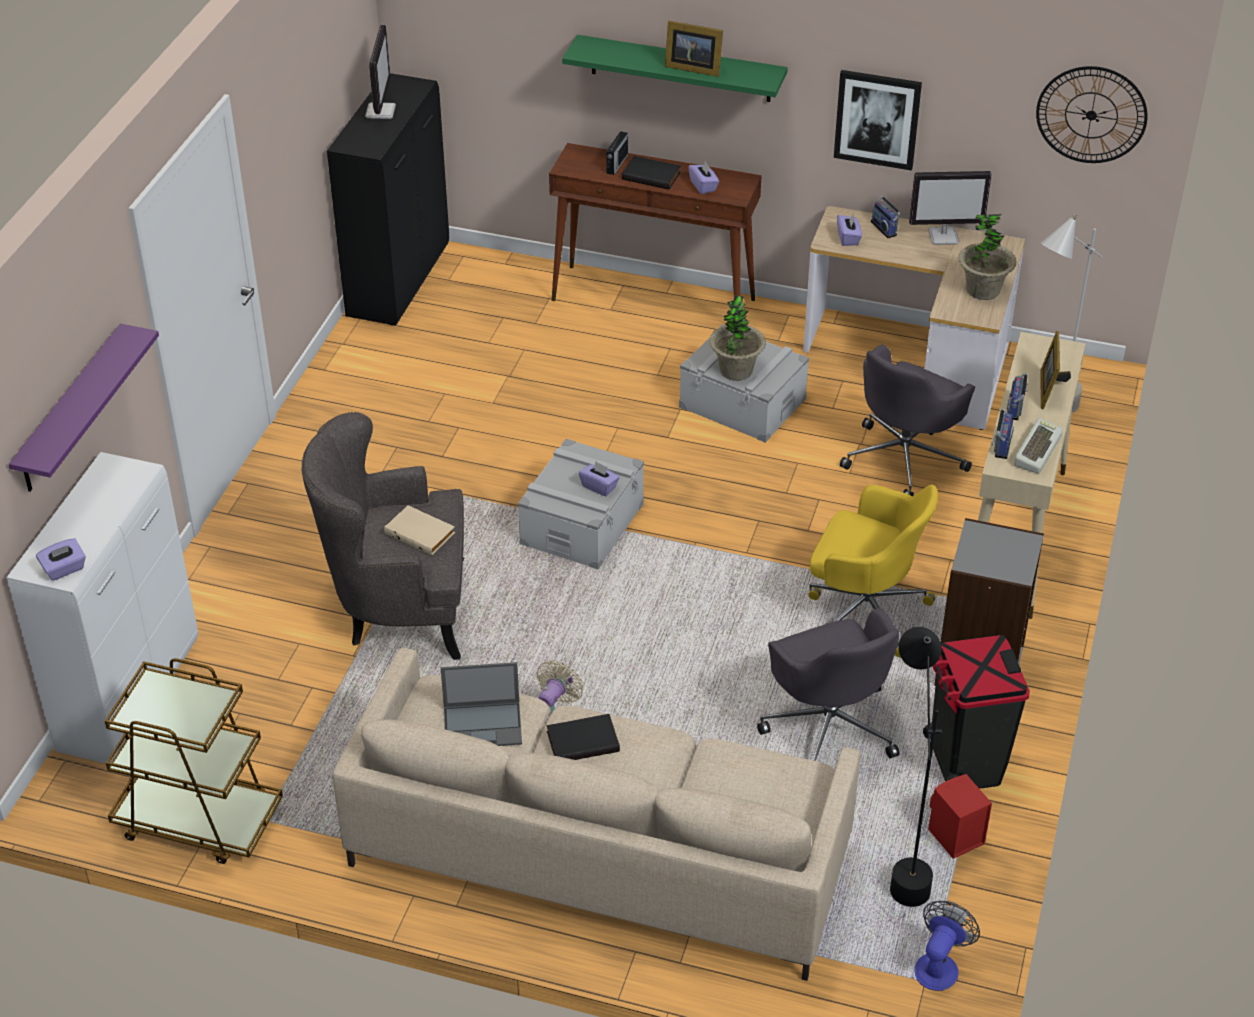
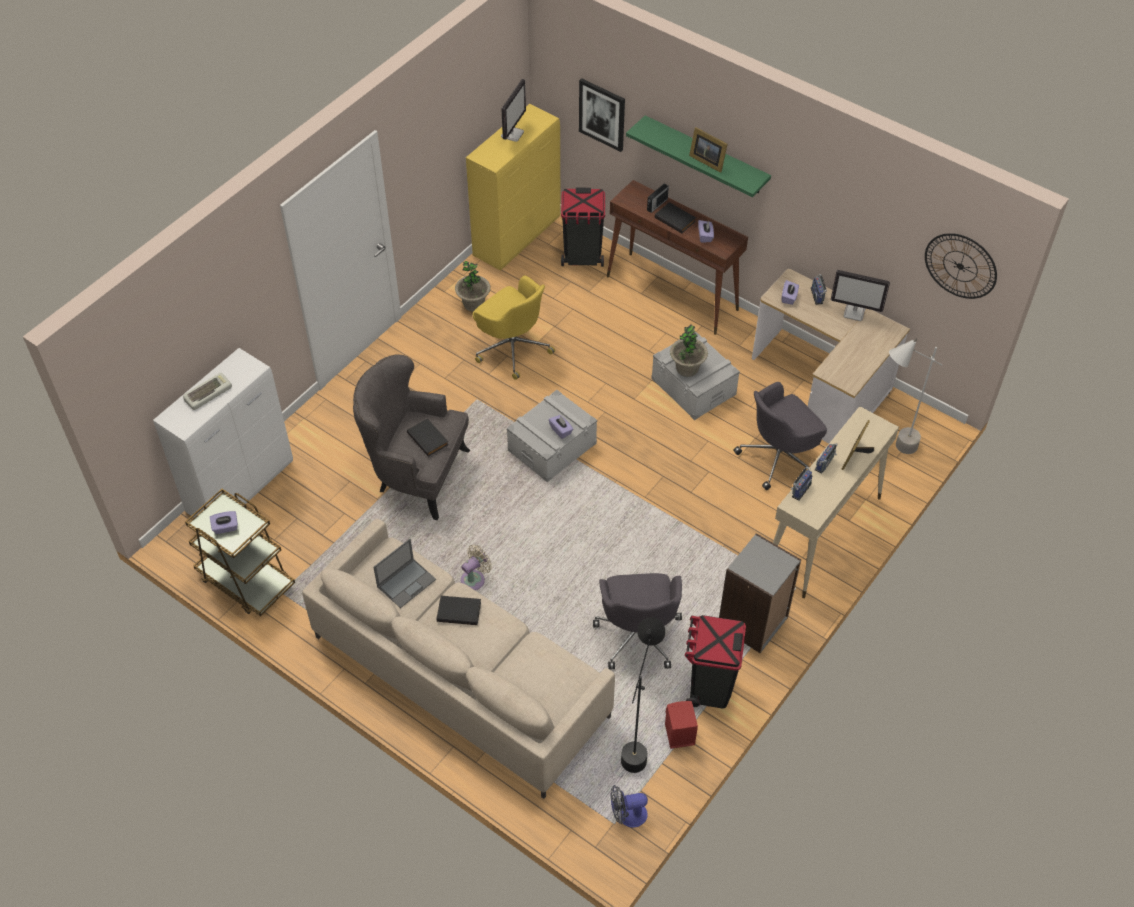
camera: 20 degrees right, 10 degrees up
(64, 569) = (185, 424): purple tissue box -> purple tissue box (225, 527)
(70, 410) = (217, 324): purple shelf -> none
(399, 280) = (517, 237): black cabinet -> yellow cabinet
(421, 533) = (429, 439): beige book -> black book
(483, 725) = (407, 582): laptop -> laptop turned 60 degrees counterclockwise
(505, 284) = (582, 257): none -> black trash can
(864, 611) = (699, 560): yellow office chair -> yellow office chair (512, 347)
(877, 119) = (824, 225): picture -> picture (602, 114)
(939, 965) = (627, 815): fan -> fan turned 150 degrees counterclockwise
(983, 290) = (859, 362): potted plant -> potted plant (473, 304)
(1036, 449) = (822, 499): keyboard -> keyboard (208, 393)

